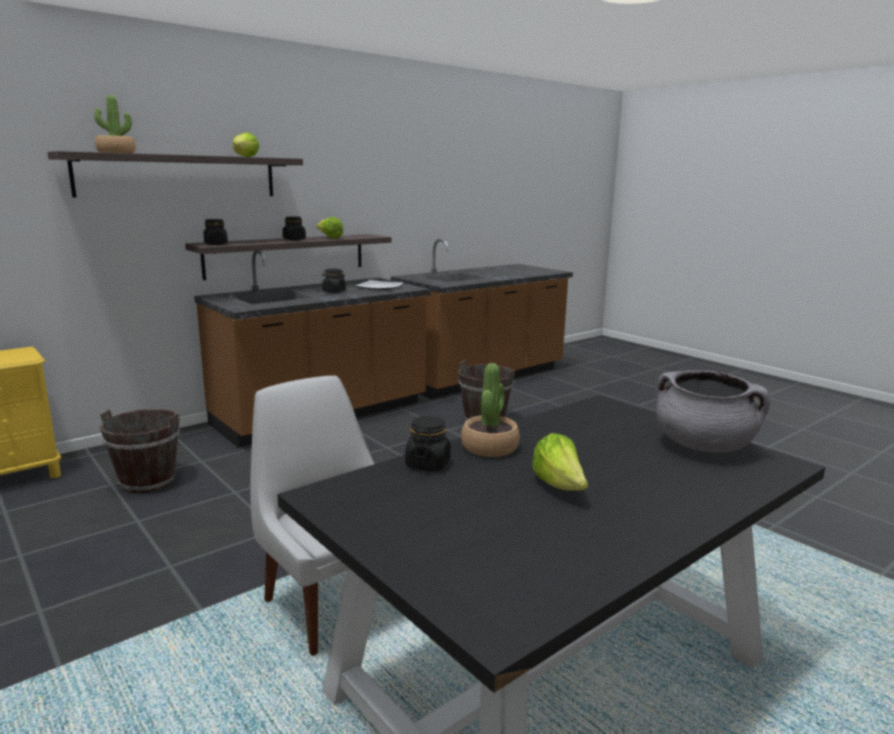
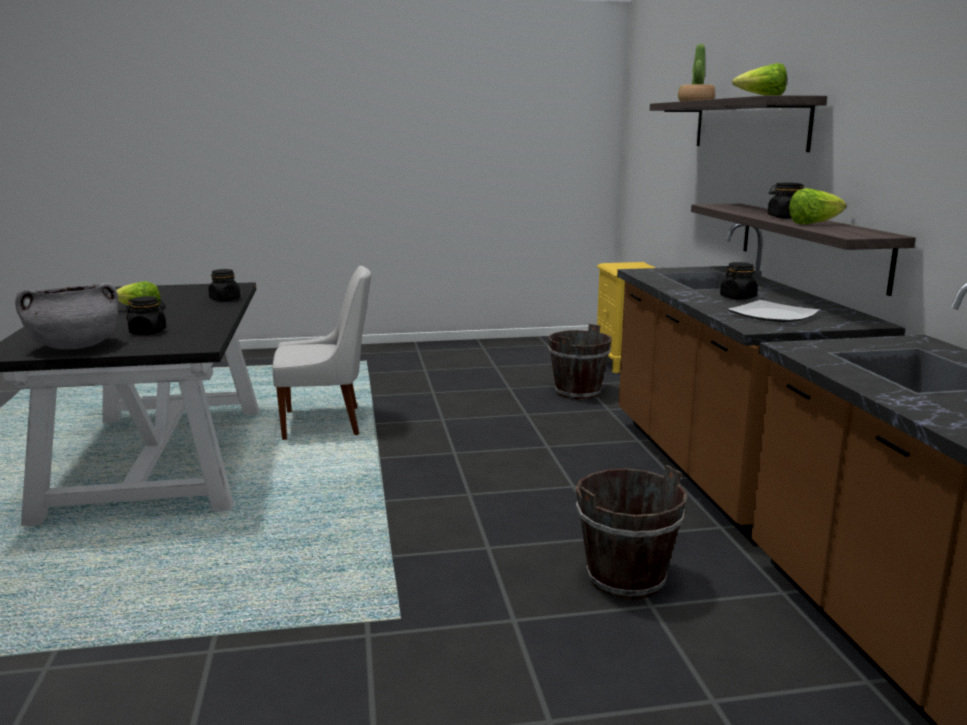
camera: 120 degrees right, 0 degrees up
(216, 244) = (724, 206): black jar -> black jar (148, 332)
(490, 447) = (212, 310): potted plant -> none

